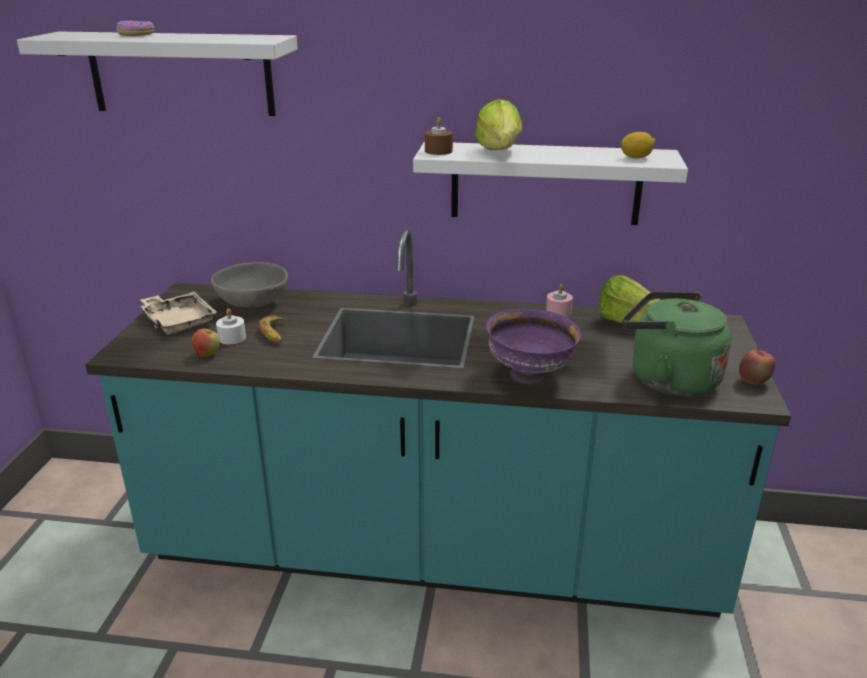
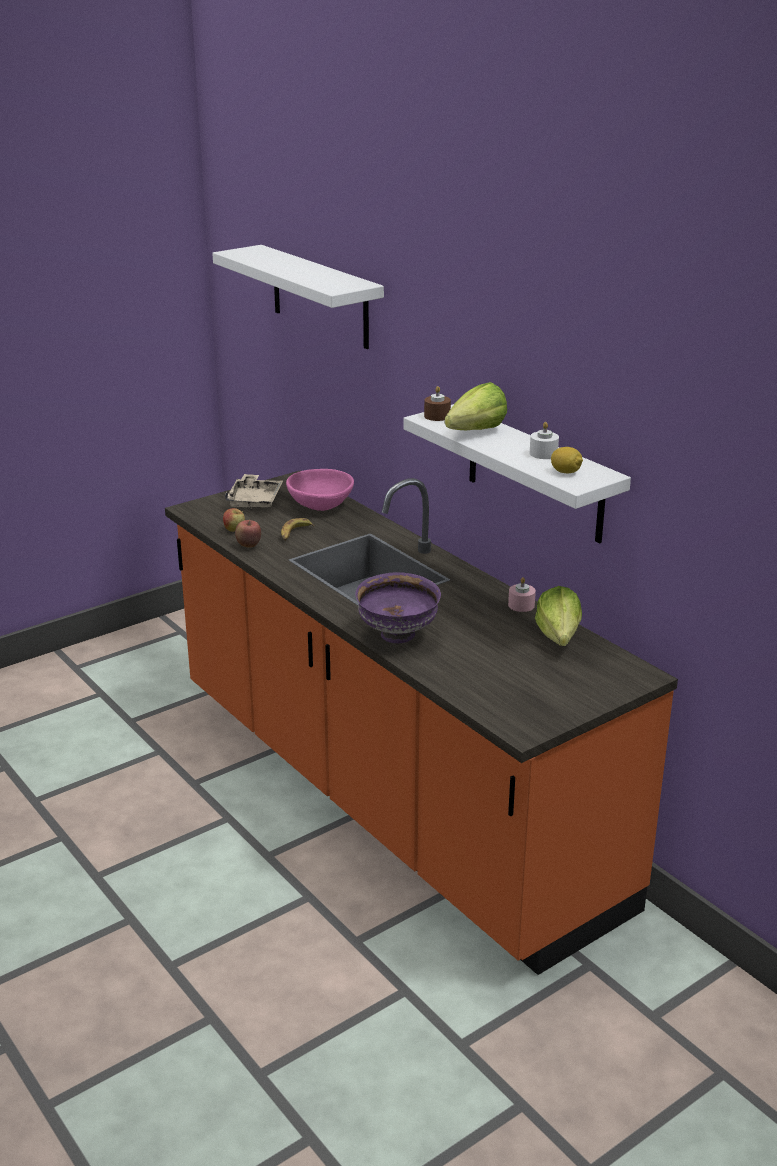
camera: 45 degrees right, 0 degrees up
(136, 34) = (288, 261): donut -> none
(232, 338) = (266, 525): white candle -> white candle (543, 453)
(253, 303) = (321, 506): grey bowl -> pink bowl
(433, 551) = (388, 796): turquoise counter -> orange counter
(667, 379) = (488, 686): green kettle -> none
(753, 382) = (550, 721): apple -> apple (249, 546)

